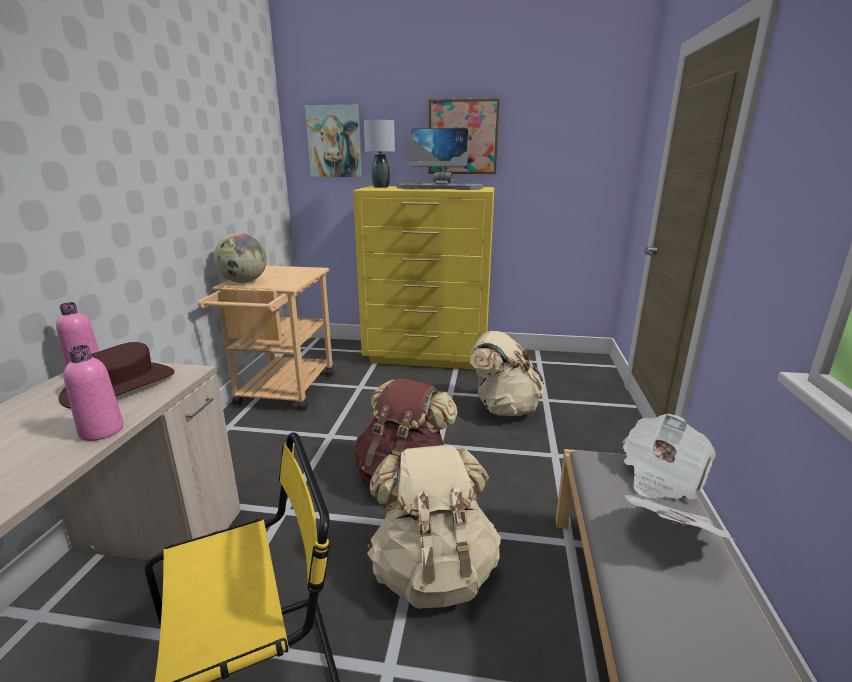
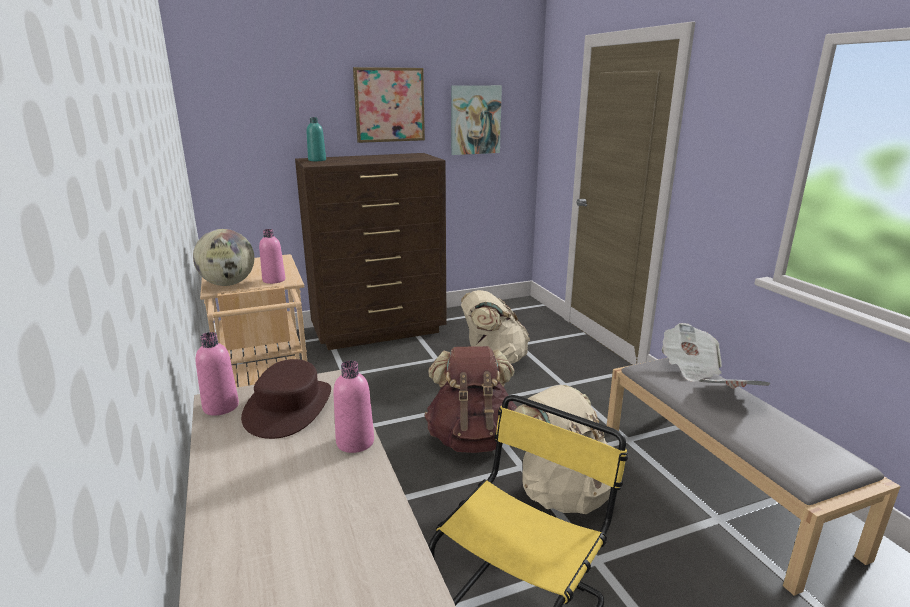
camera: 30 degrees left, 0 degrees up
(278, 284) = (274, 280): none -> pink bottle
(334, 141) = (247, 111): picture -> picture (475, 120)
(381, 187) = (317, 160): grey table lamp -> turquoise bottle
(427, 356) = (379, 331): yellow dresser -> brown dresser
(440, 188) = (381, 158): monitor -> none

